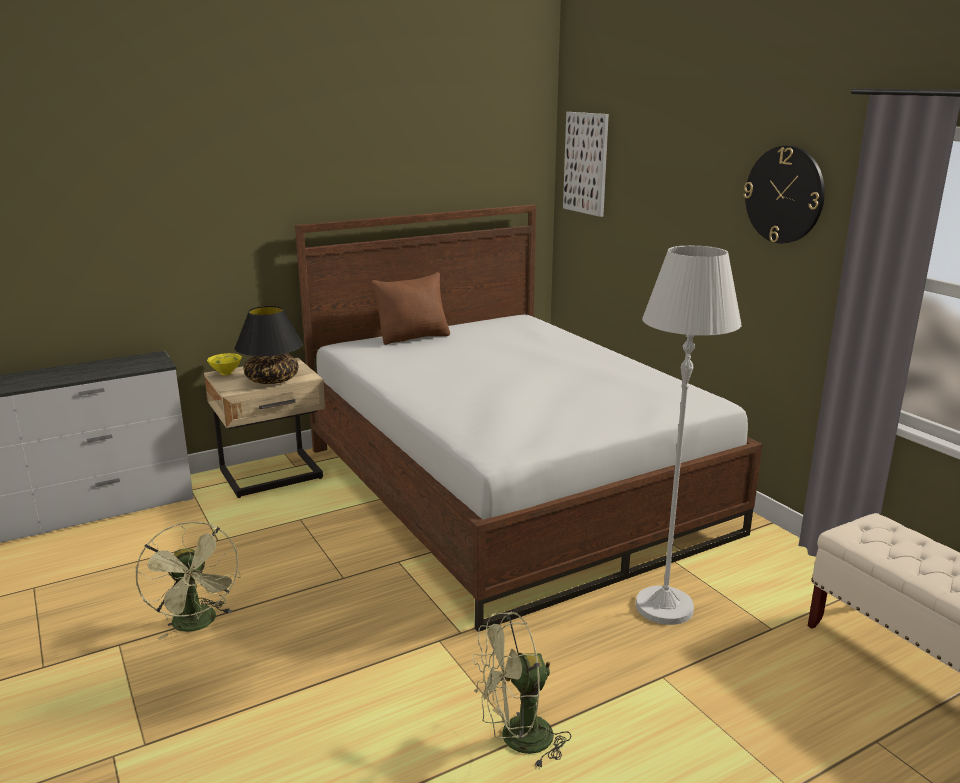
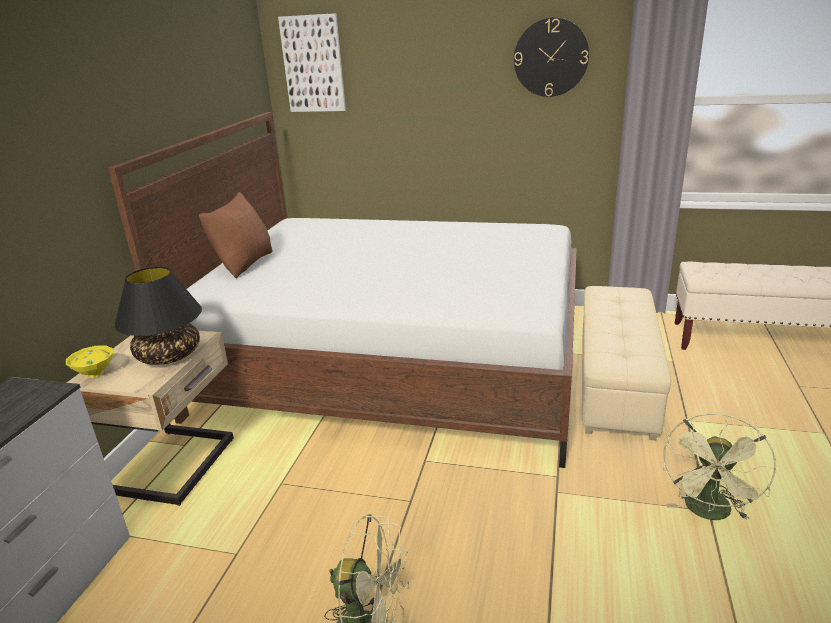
camera: 45 degrees left, 5 degrees up
(664, 607) = (614, 381): white floor lamp -> beige ottoman

